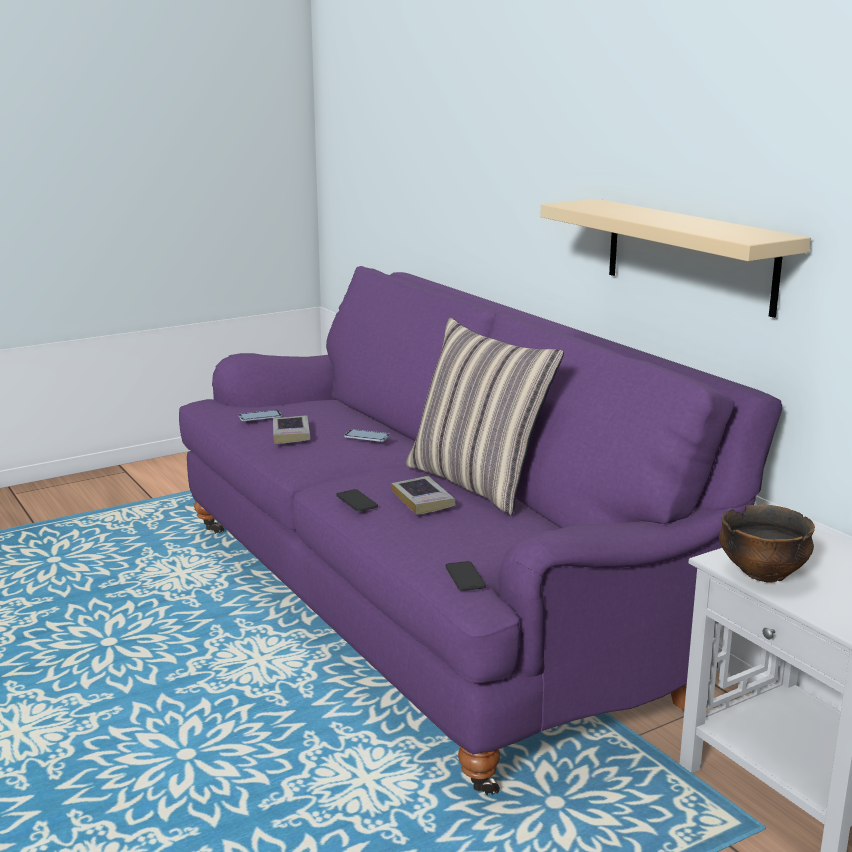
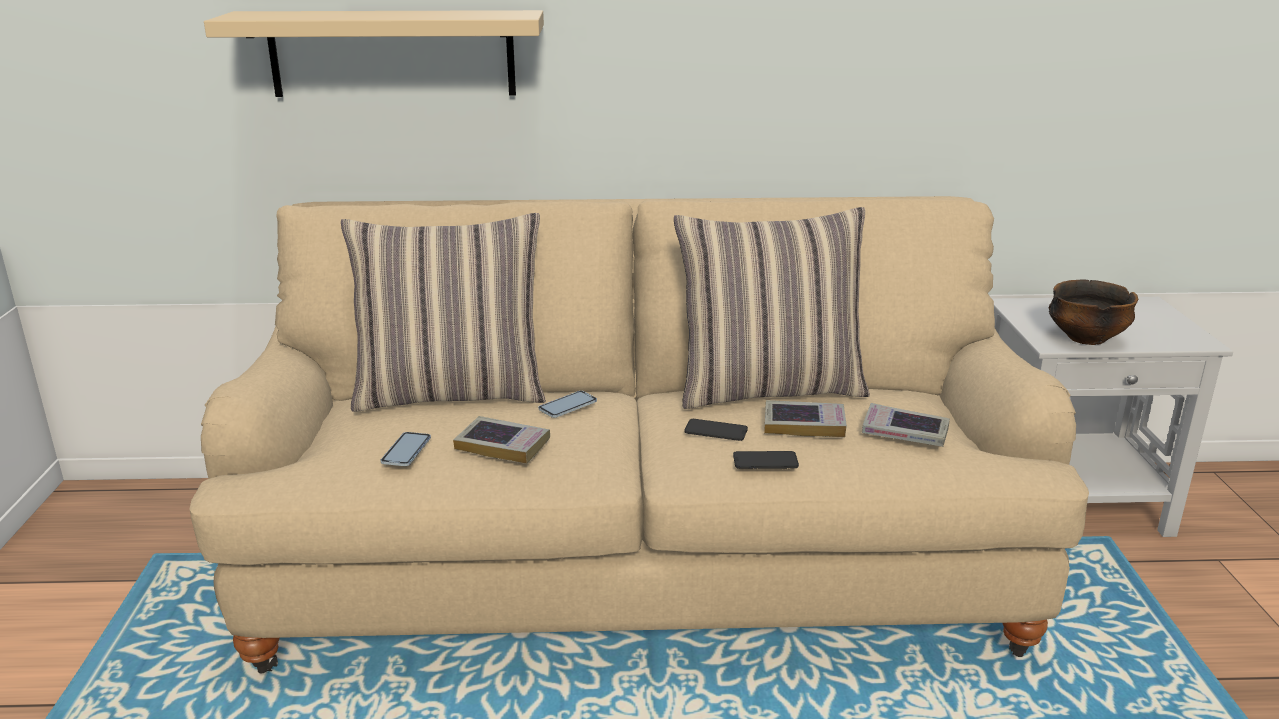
camera: 60 degrees left, 5 degrees up
(355, 411) = (452, 393): none -> pillow
(427, 605) = (639, 568): purple sofa -> beige sofa
(458, 535) = (904, 433): none -> book
(465, 577) = (998, 458): phone -> phone (716, 430)
(689, 255) = (833, 87): beige shelf -> beige shelf (392, 53)

